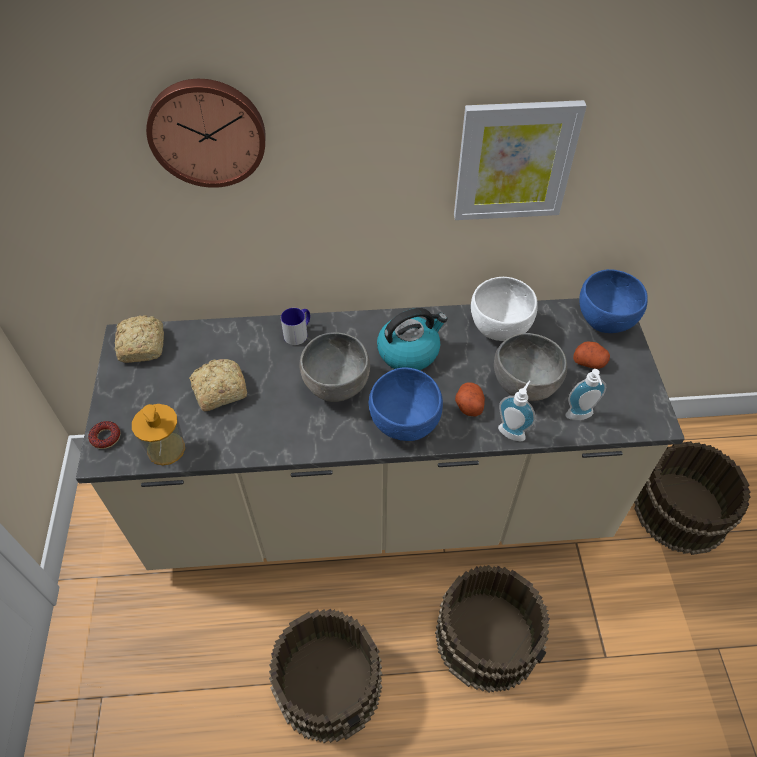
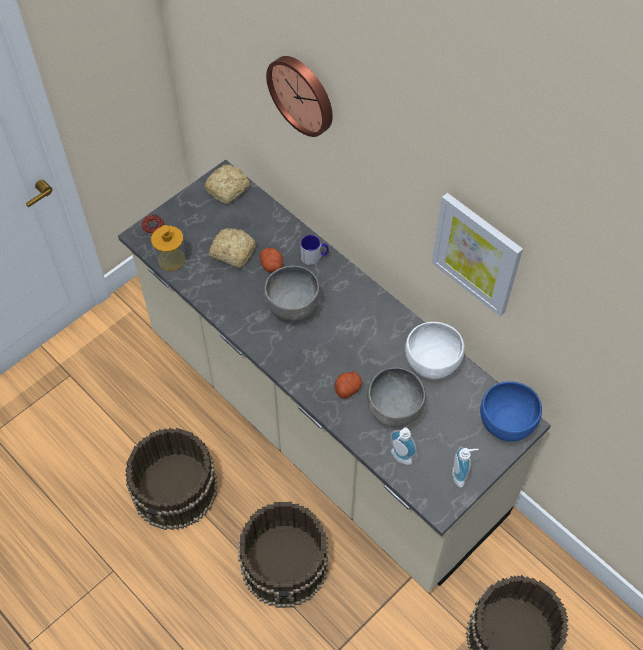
camera: 50 degrees right, 5 degrees up
(404, 423) = (299, 362): blue bowl -> none
(409, 351) = (359, 326): kettle -> none
(513, 430) = (350, 426): soap dispenser -> soap dispenser (461, 476)
(589, 362) = (455, 436): potato -> potato (272, 265)

